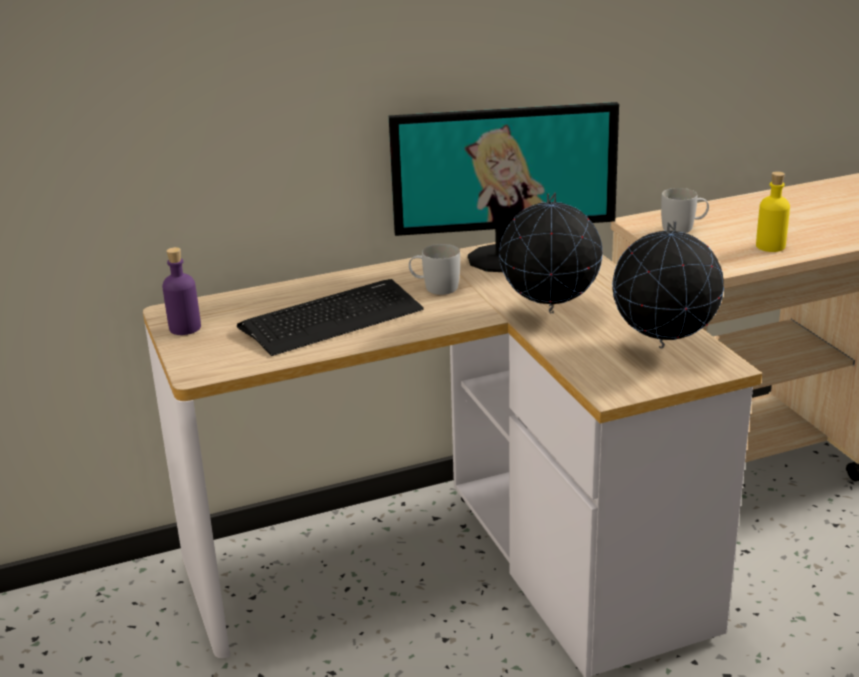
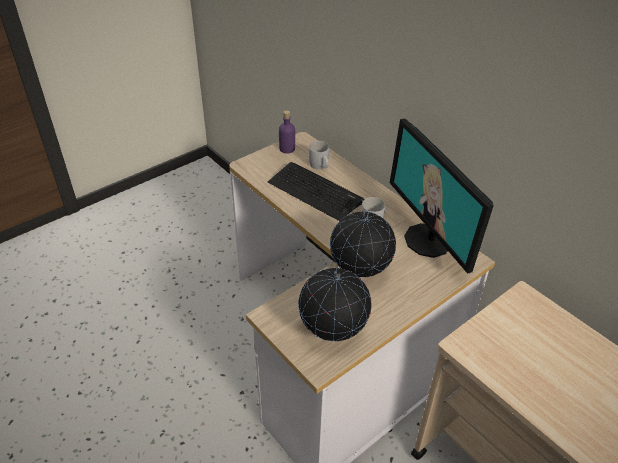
camera: 70 degrees right, 15 degrees up
(683, 228) = (530, 323): white mug -> white mug (320, 166)
(770, 246) = (526, 380): yellow bottle -> none

